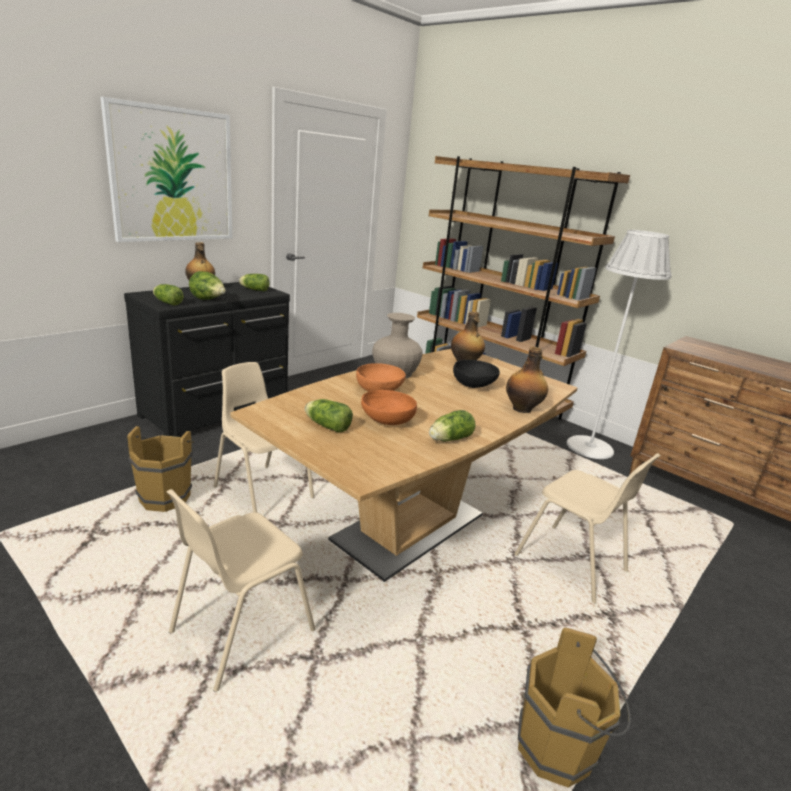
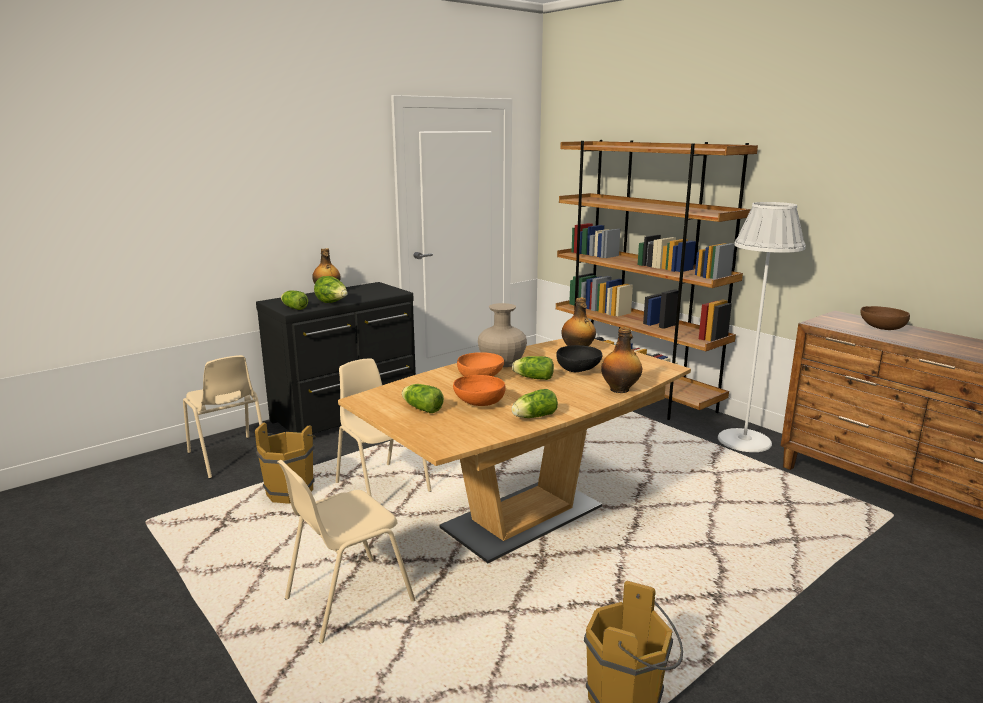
camera: 10 degrees right, 5 degrees down
(172, 175) = (298, 189): picture -> none
(254, 289) = (378, 290): lettuce -> lettuce (532, 378)
(571, 564) = (688, 551): beige chair -> beige chair (228, 457)
(736, 356) = (881, 328): none -> brown bowl

